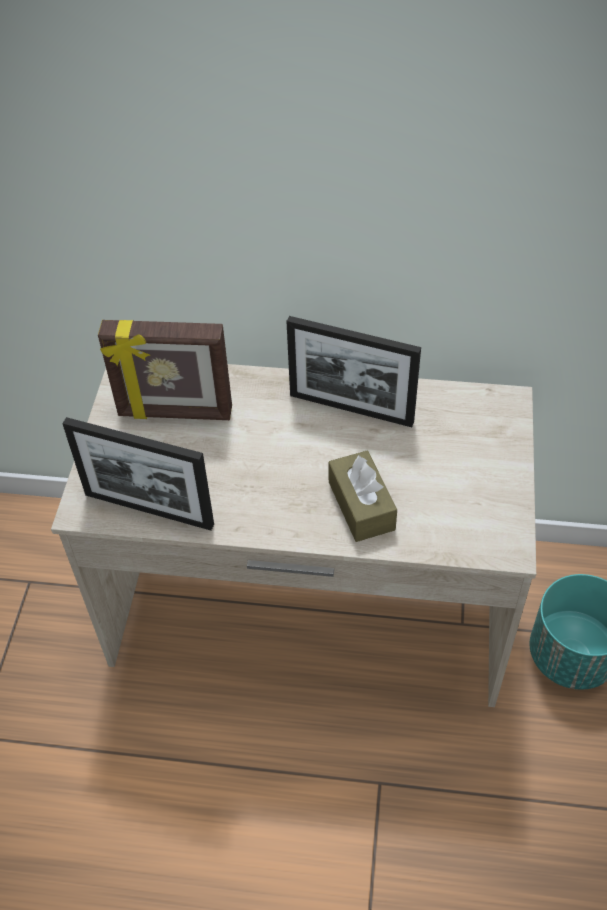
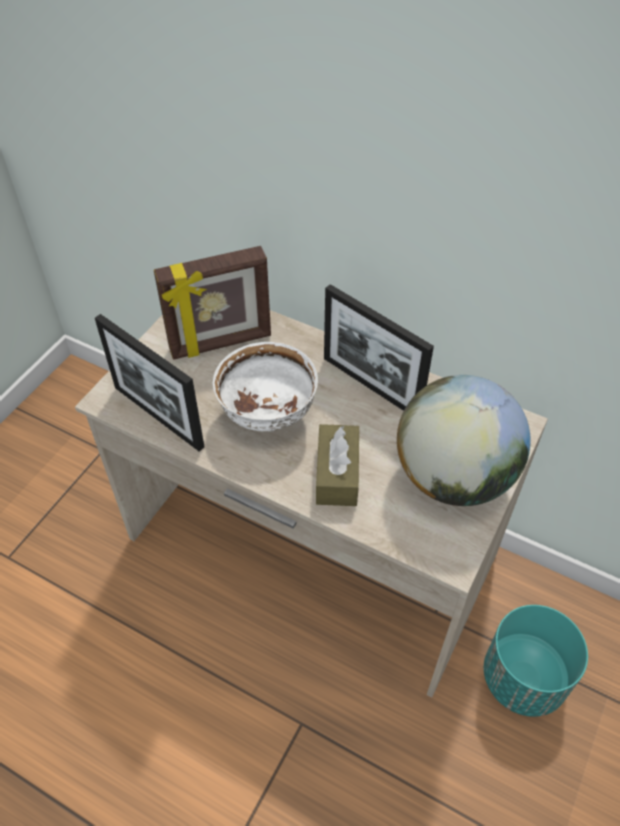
camera: 20 degrees right, 0 degrees up
(175, 413) = (221, 344): picture frame -> picture frame turned 45 degrees counterclockwise
(263, 472) = (267, 417): none -> white bowl
(472, 471) = (453, 477): none -> globe

